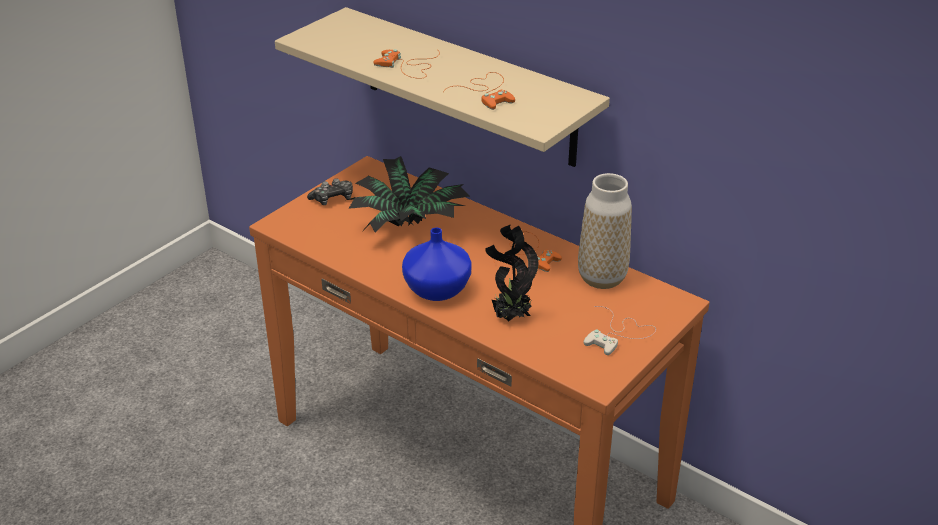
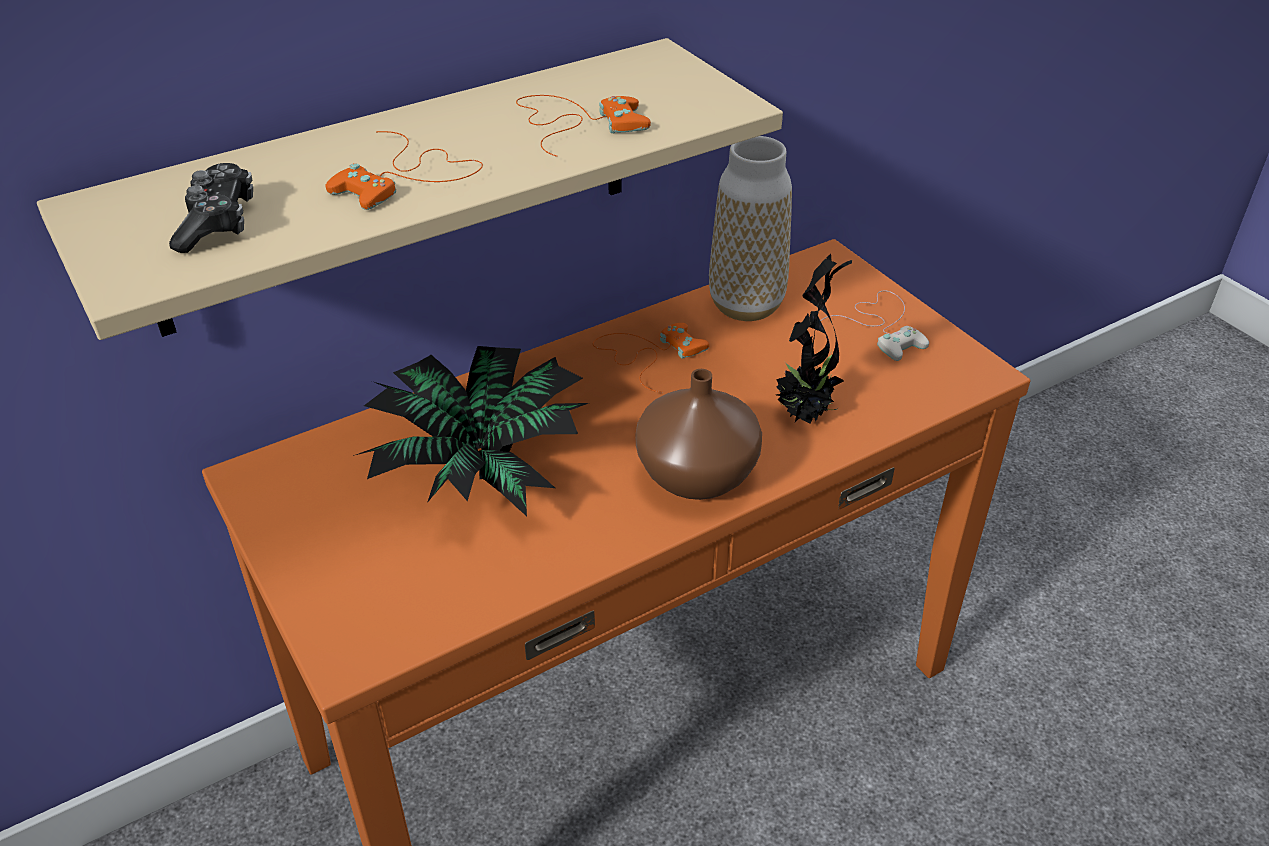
camera: 70 degrees left, 5 degrees up
(333, 199) = (321, 549): game controller -> game controller (217, 223)
(438, 290) = (699, 474): blue vase -> brown vase

